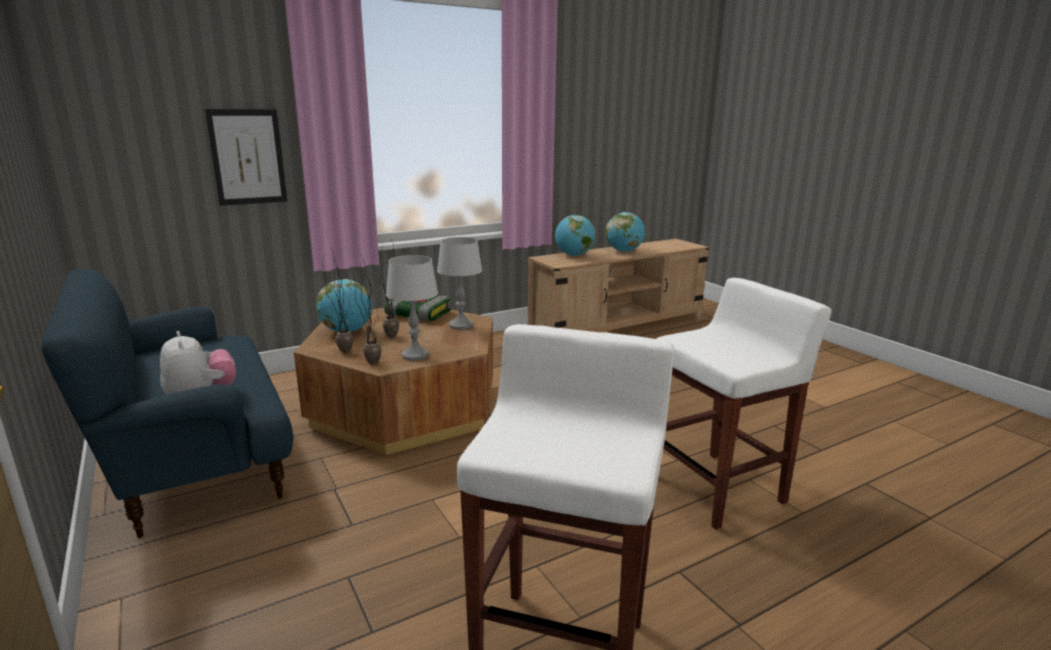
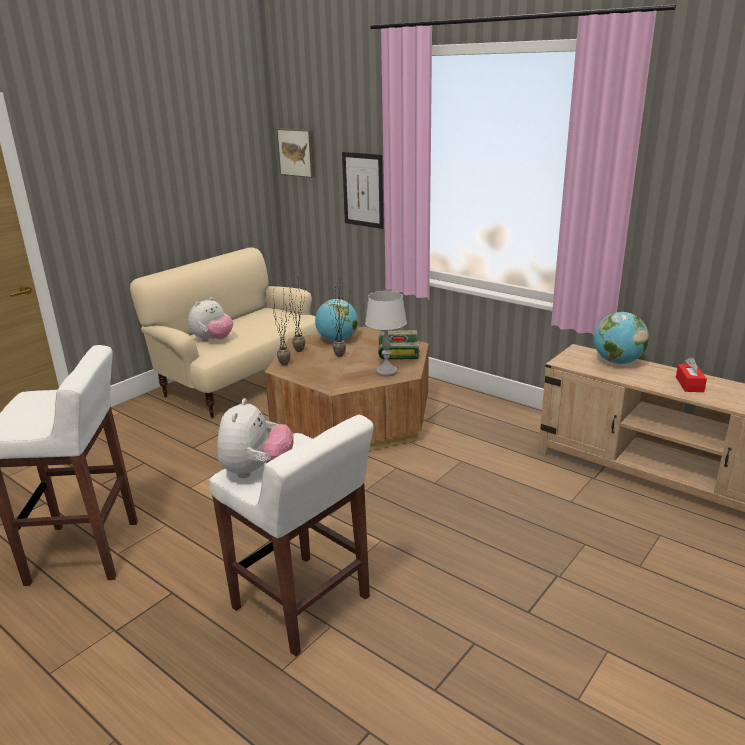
camera: 70 degrees right, 5 degrees up
(104, 114) = (297, 152): none -> picture
(196, 459) = (242, 380): blue sofa -> beige sofa
(415, 355) = (308, 372): grey table lamp -> none
(624, 251) = (689, 384): globe -> red tissue box
(735, 356) = (256, 471): none -> plush toy

